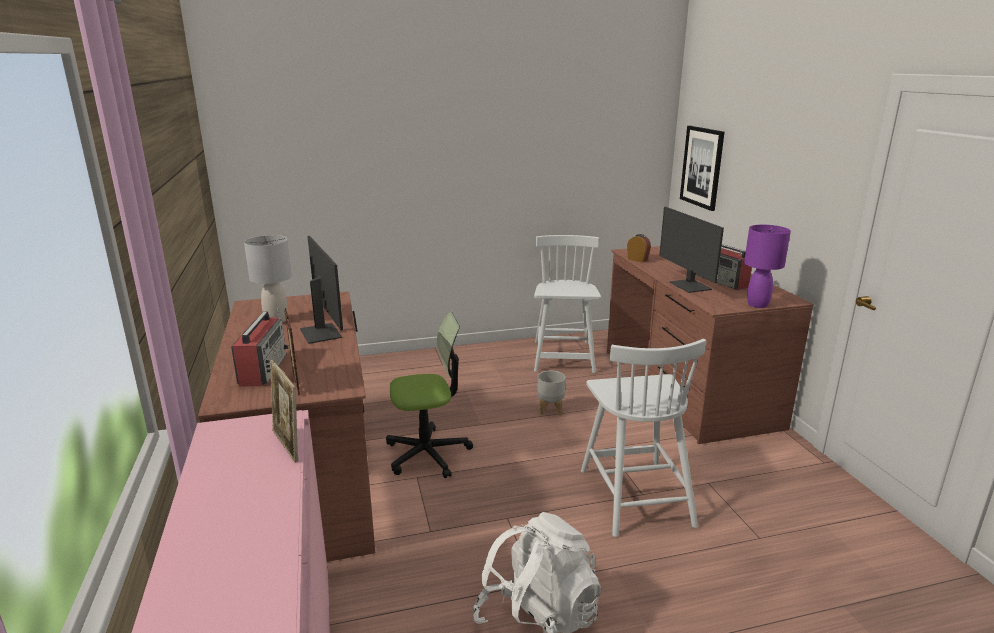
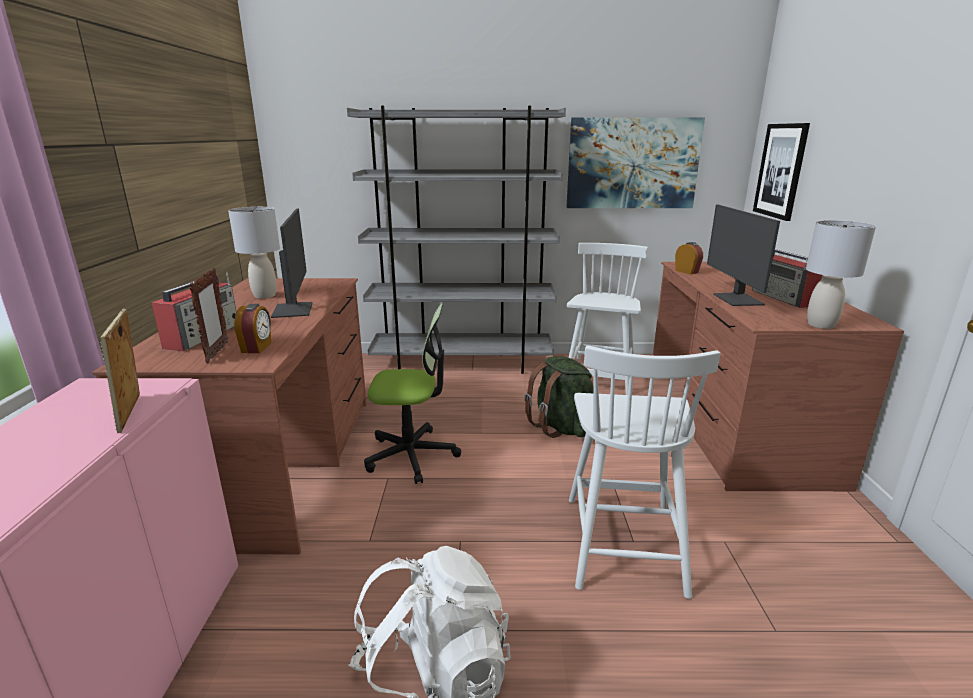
camera: 15 degrees right, 0 degrees up
(327, 375) = (257, 347): none -> alarm clock
(429, 359) = (462, 363): none -> grey bookcase
(549, 409) = (562, 427): grey planter -> green backpack
(575, 160) = (632, 163): none -> picture
(758, 304) = (821, 325): purple table lamp -> grey table lamp

